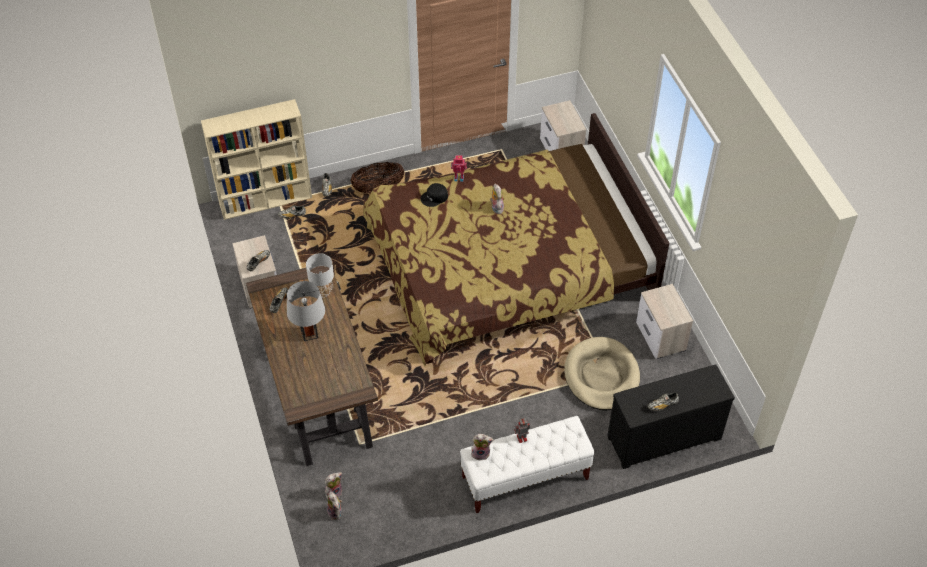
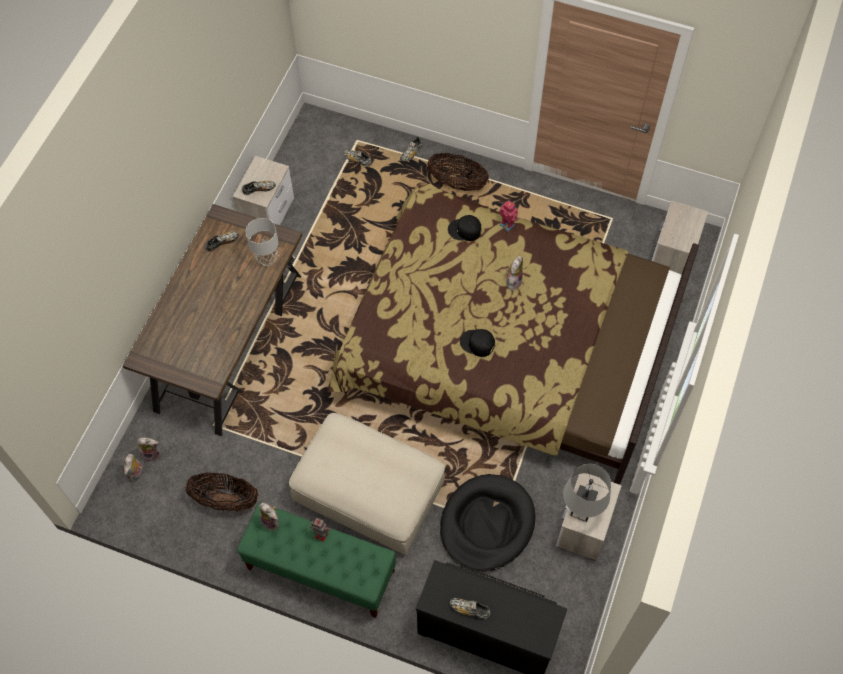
camera: 40 degrees right, 10 degrees up
(266, 200) = (349, 130): beige bookcase -> none
(309, 334) = (218, 293): grey table lamp -> grey table lamp (581, 511)
(416, 483) = (225, 500): none -> basket
(508, 411) = (368, 493): none -> beige ottoman
(511, 257) = (477, 344): none -> black cap
(525, 478) = (320, 570): white bench -> green bench
(601, 376) = (486, 524): beige dog bed -> black dog bed

